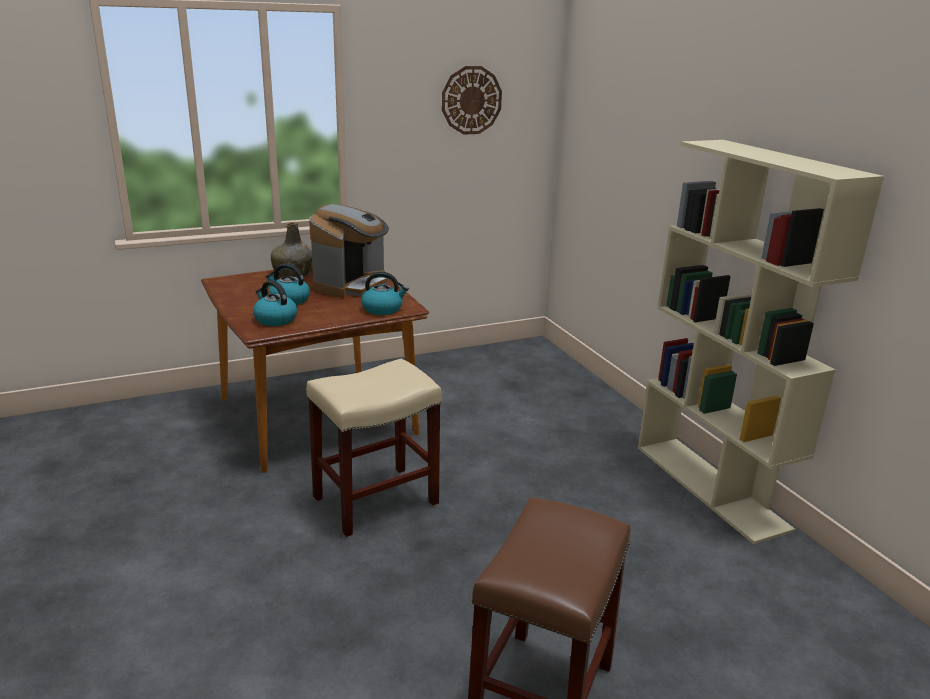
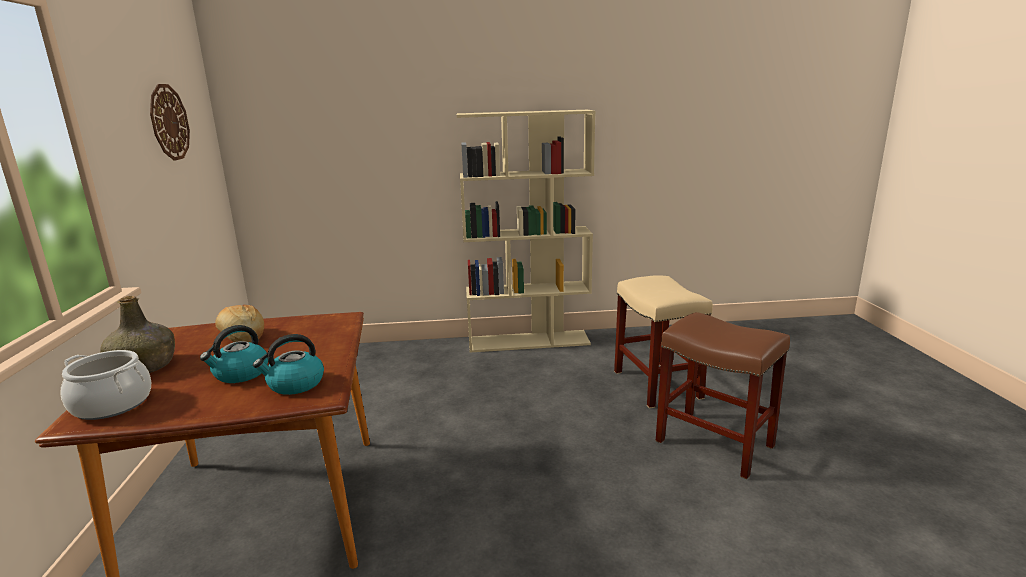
camera: 70 degrees left, 5 degrees down
(241, 281) = (112, 404): none -> cooking pot
(351, 285) = (241, 337): coffee machine -> bread
(375, 501) = (465, 486): beige stool -> beige stool (658, 385)
(383, 309) = (335, 328): kettle -> none

